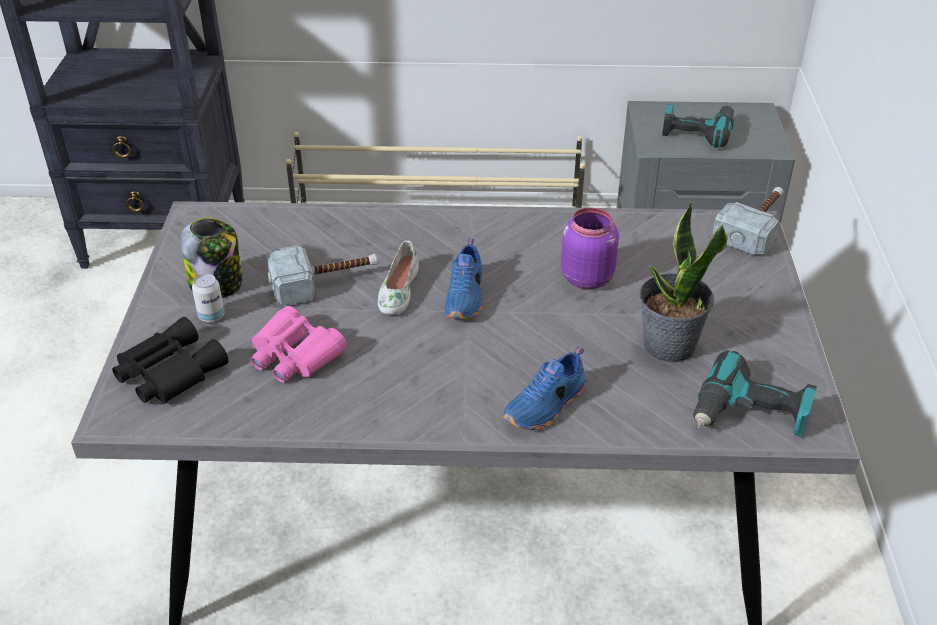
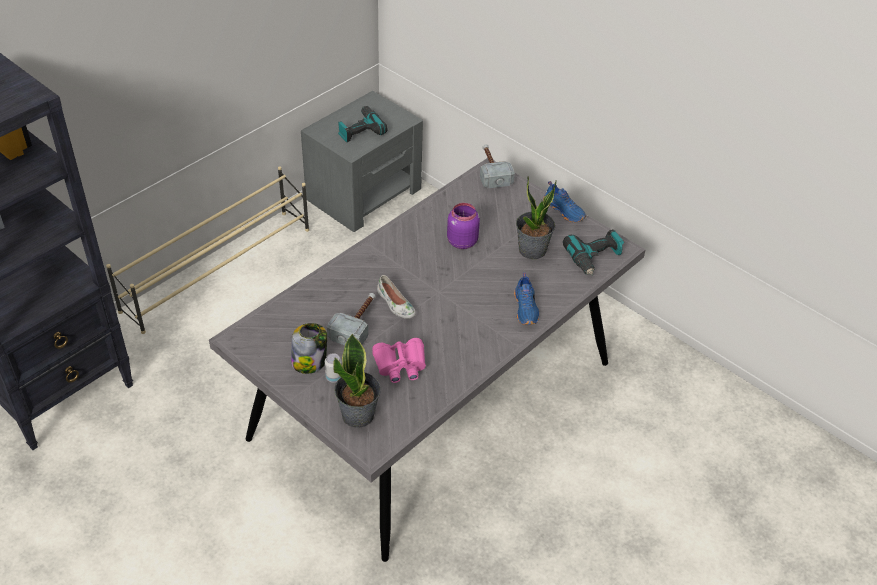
camera: 50 degrees left, 5 degrees up
(167, 371) = (358, 415): black binoculars -> potted plant
(466, 298) = (428, 286): blue shoe -> blue shoe (564, 210)

